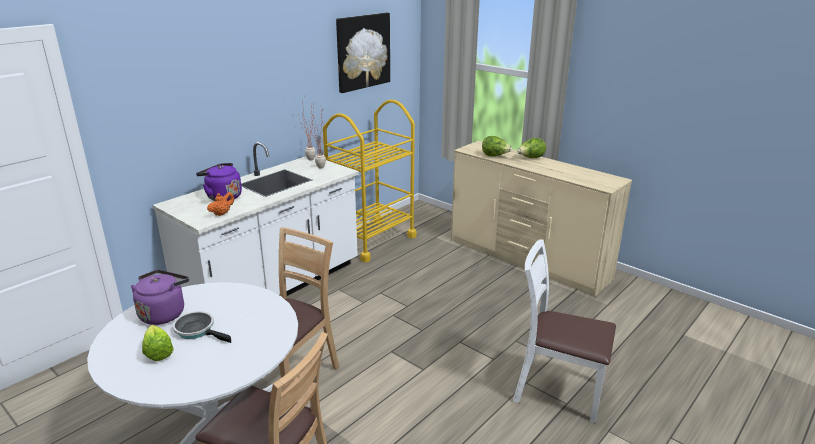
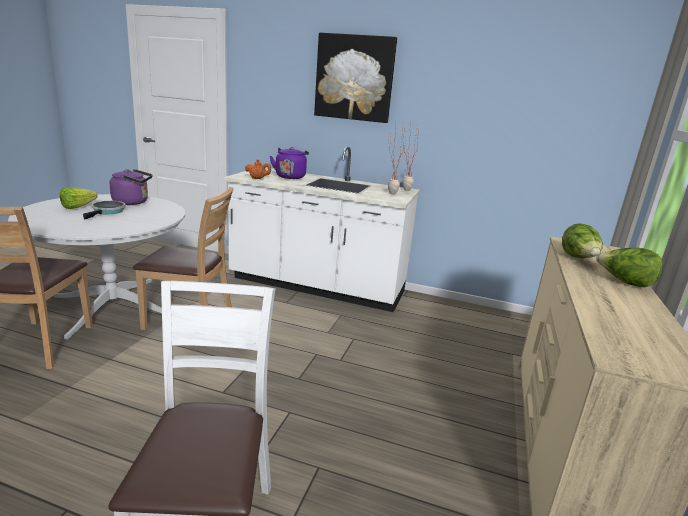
camera: 65 degrees right, 5 degrees down
(362, 51) = (529, 95): picture -> picture (354, 78)
(371, 240) = (452, 314): yellow cart -> none

